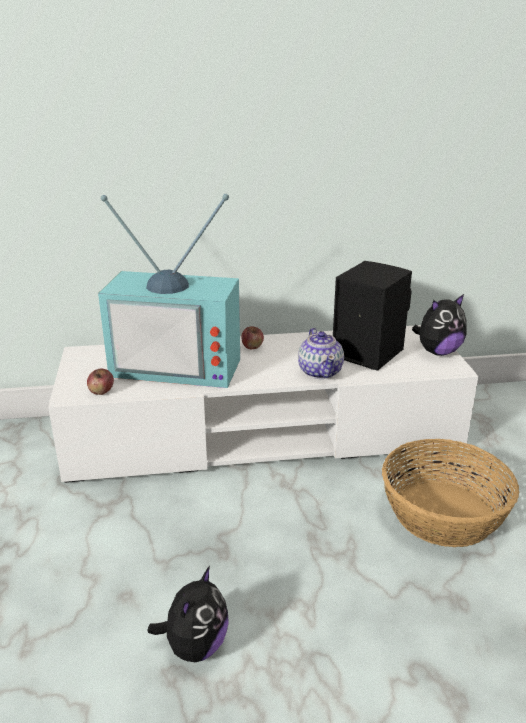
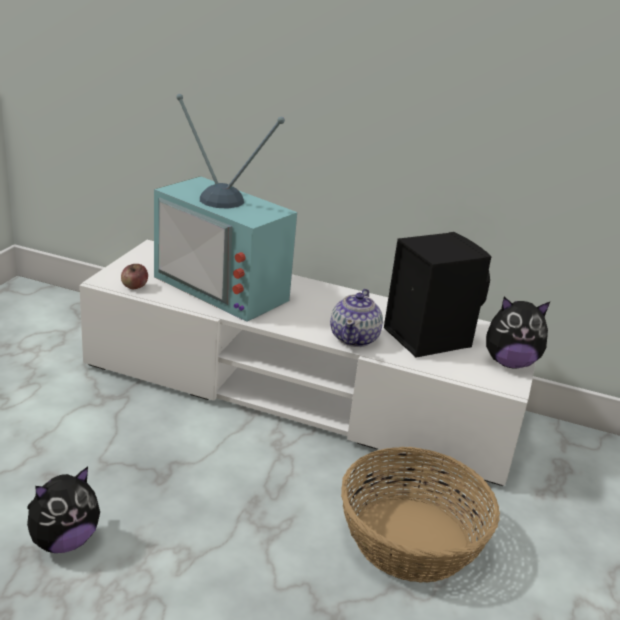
camera: 25 degrees right, 0 degrees up
(252, 347) = (314, 293): apple -> none

